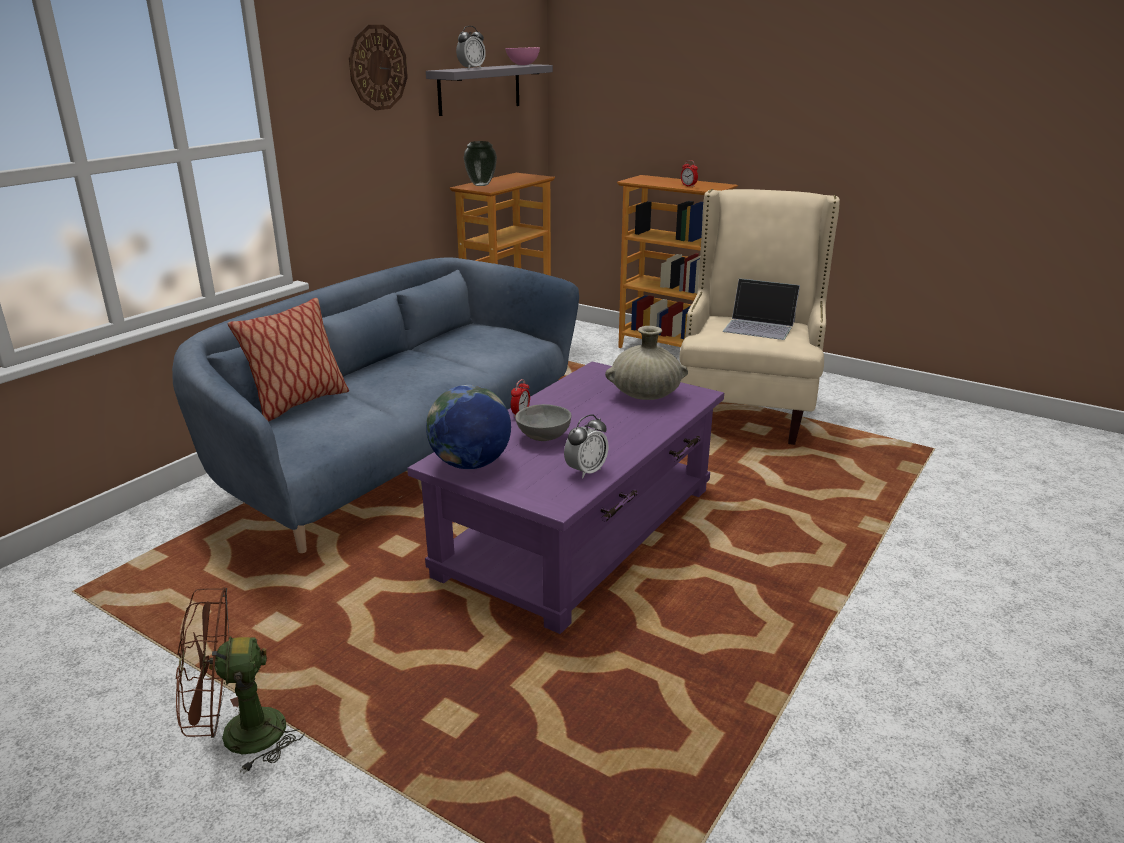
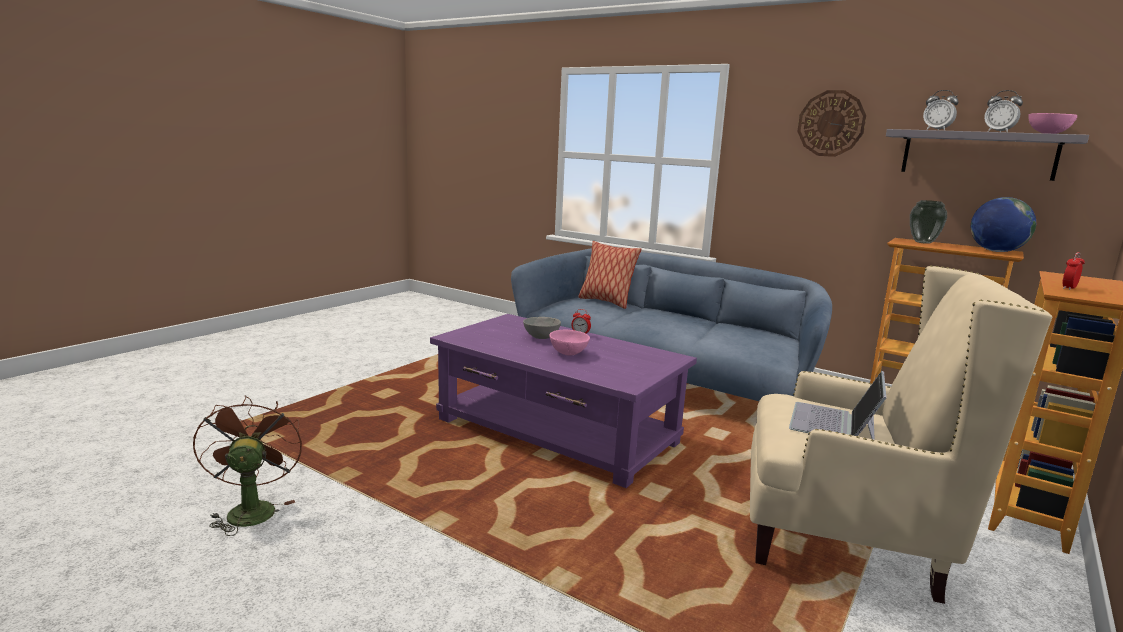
camera: 90 degrees right, 10 degrees down
(238, 737) = (399, 360): brown fan -> brown fan (251, 509)
(470, 464) = (507, 323): globe -> globe (996, 251)
(586, 471) = (490, 344): alarm clock -> alarm clock (998, 132)
(606, 421) = (569, 353): none -> pink bowl
(645, 395) = (621, 367): beige vase -> none

